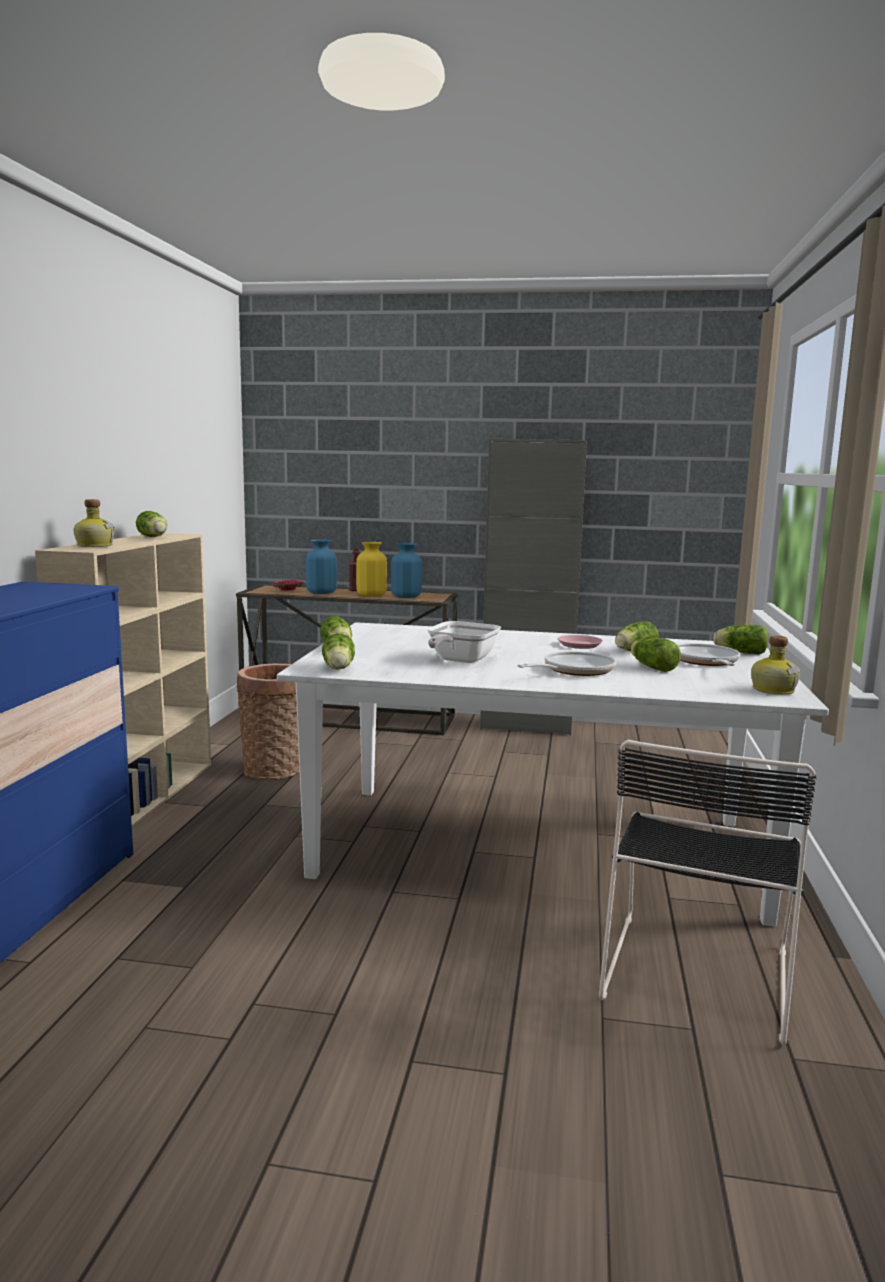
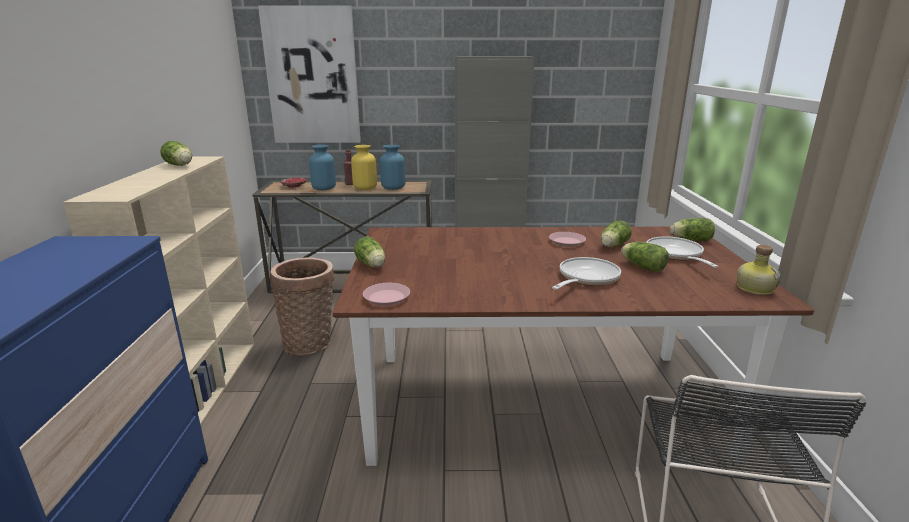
camera: 10 degrees left, 10 degrees up
(94, 545) = (125, 187): bottle -> none
(323, 461) = (312, 76): none -> picture
(338, 668) = (386, 297): lettuce -> pink plate
(459, 661) = (485, 274): frying pan -> none
(535, 848) = (539, 403): white dining table -> brown dining table

